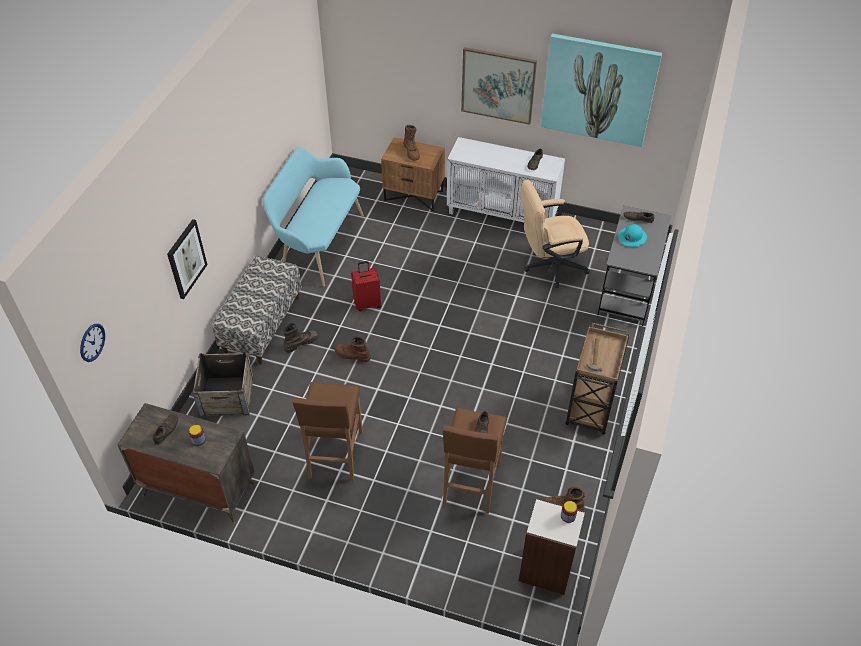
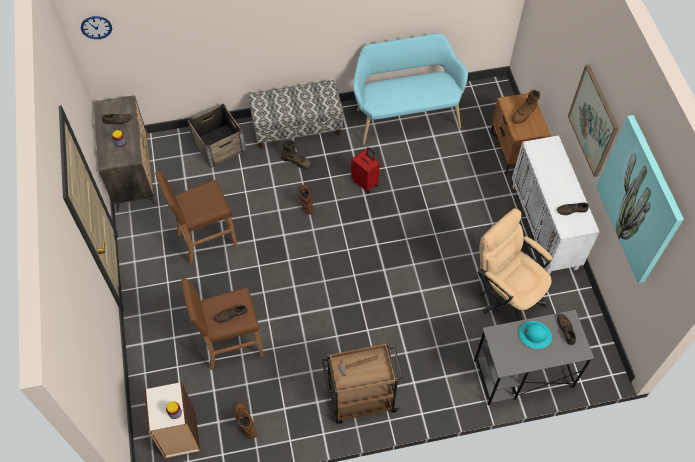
camera: 60 degrees right, 10 degrees up
(186, 259) = (235, 34): picture -> none

